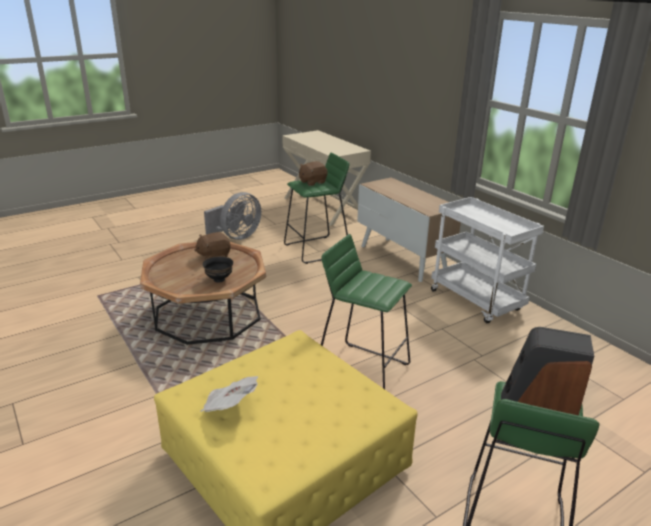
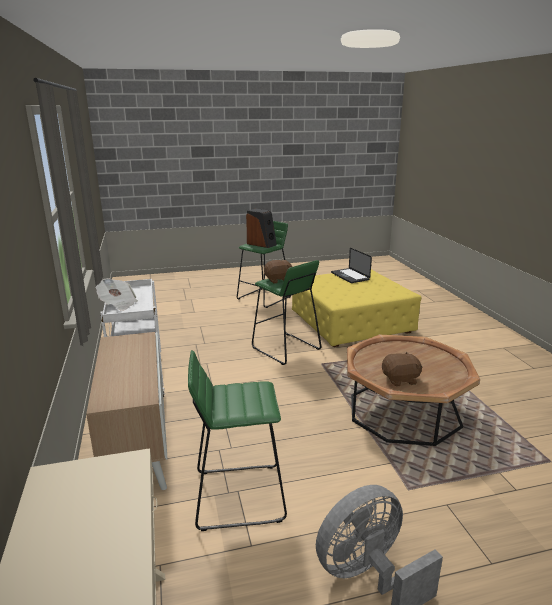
camera: 160 degrees left, 5 degrees down
(218, 279) = (392, 353): black bowl -> none
(230, 406) = (380, 287): newspaper -> newspaper (118, 304)
(300, 440) = (350, 276): none -> laptop
(312, 182) = (240, 404): brown plush toy -> brown plush toy (278, 280)

